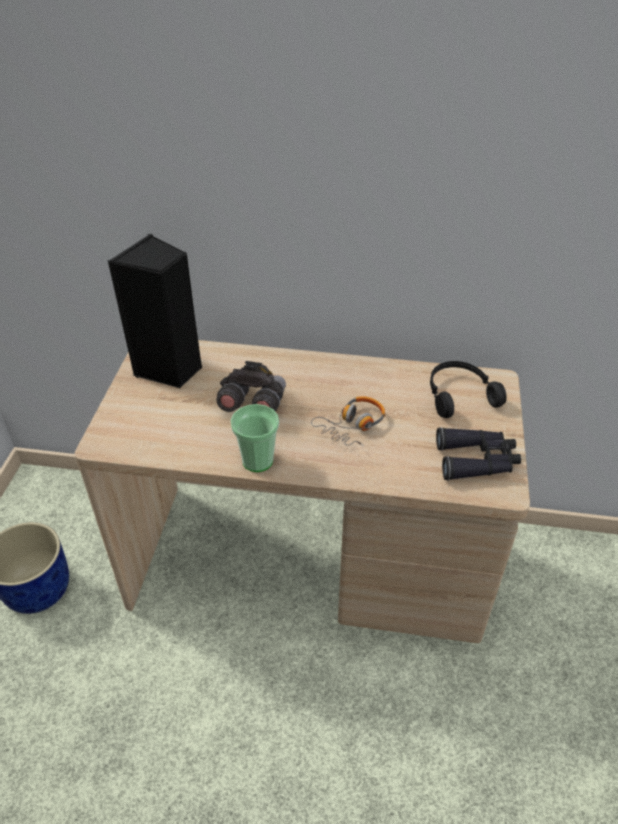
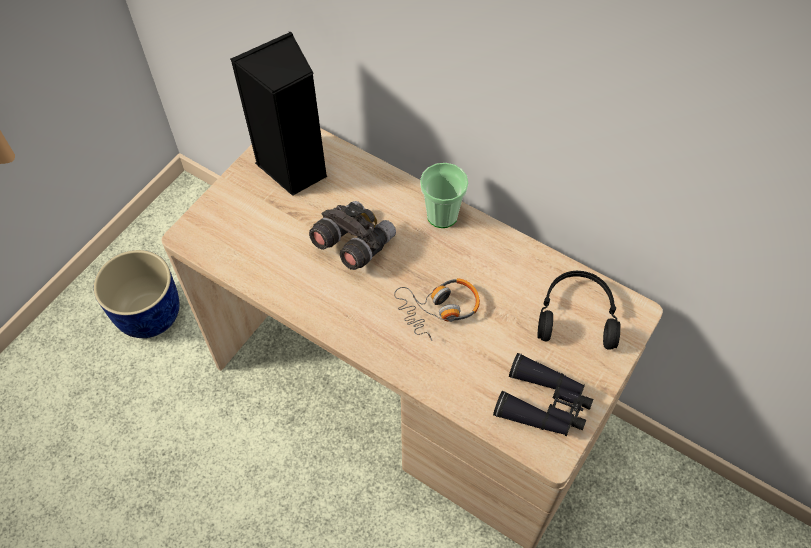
camera: 25 degrees right, 15 degrees up
(257, 460) = (323, 313): cup -> cup (442, 215)

